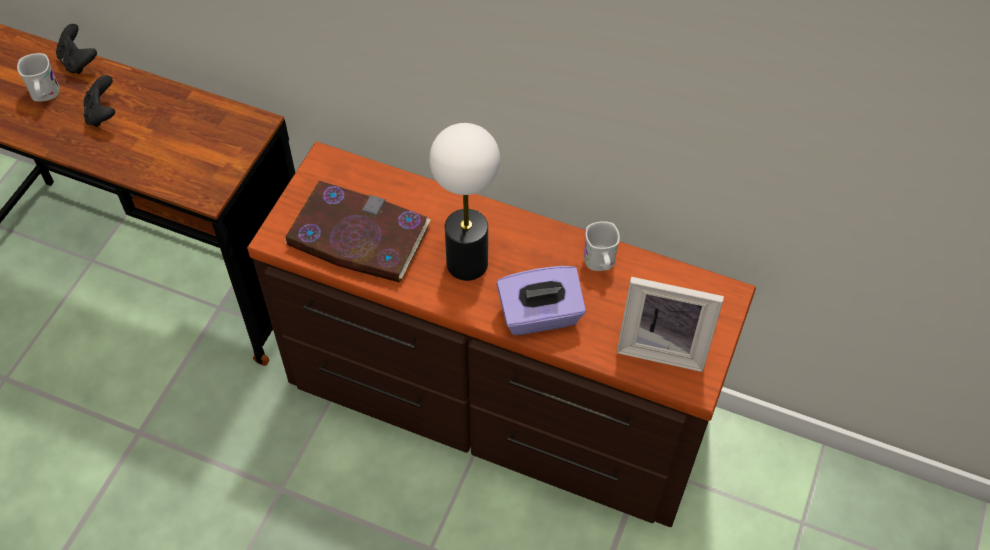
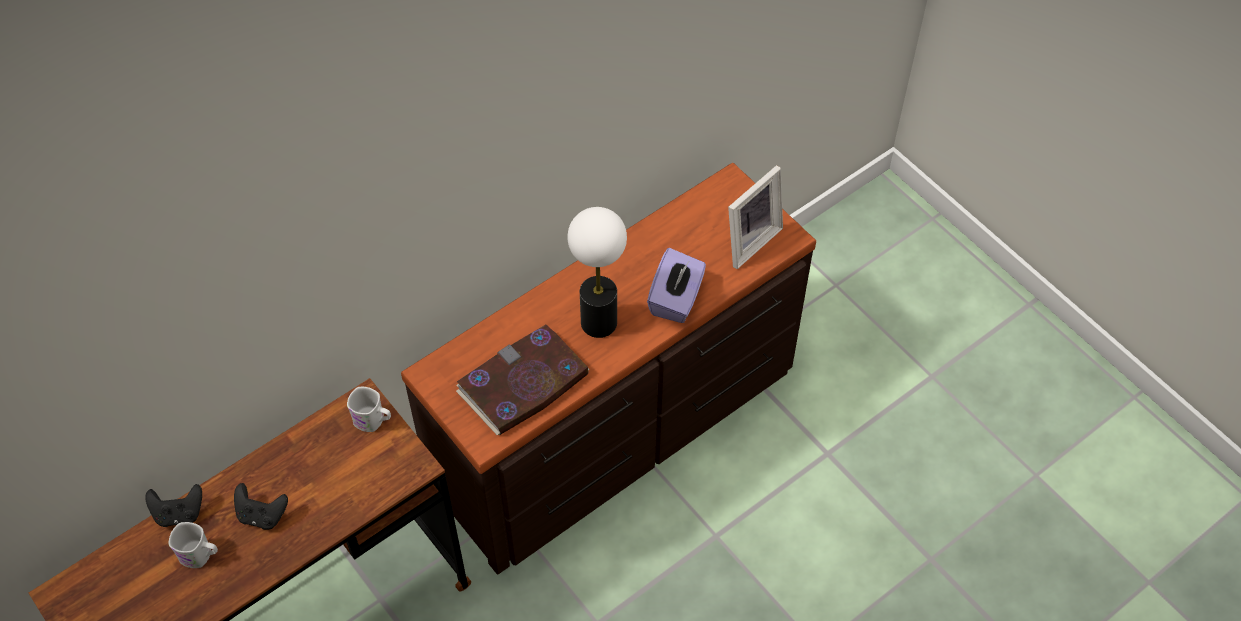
camera: 60 degrees left, 0 degrees up
(600, 263) = (654, 240): white mug -> white mug (373, 421)

